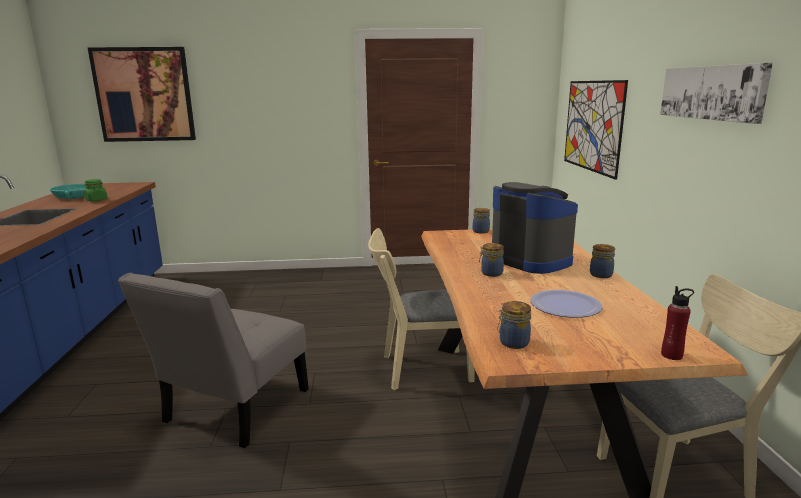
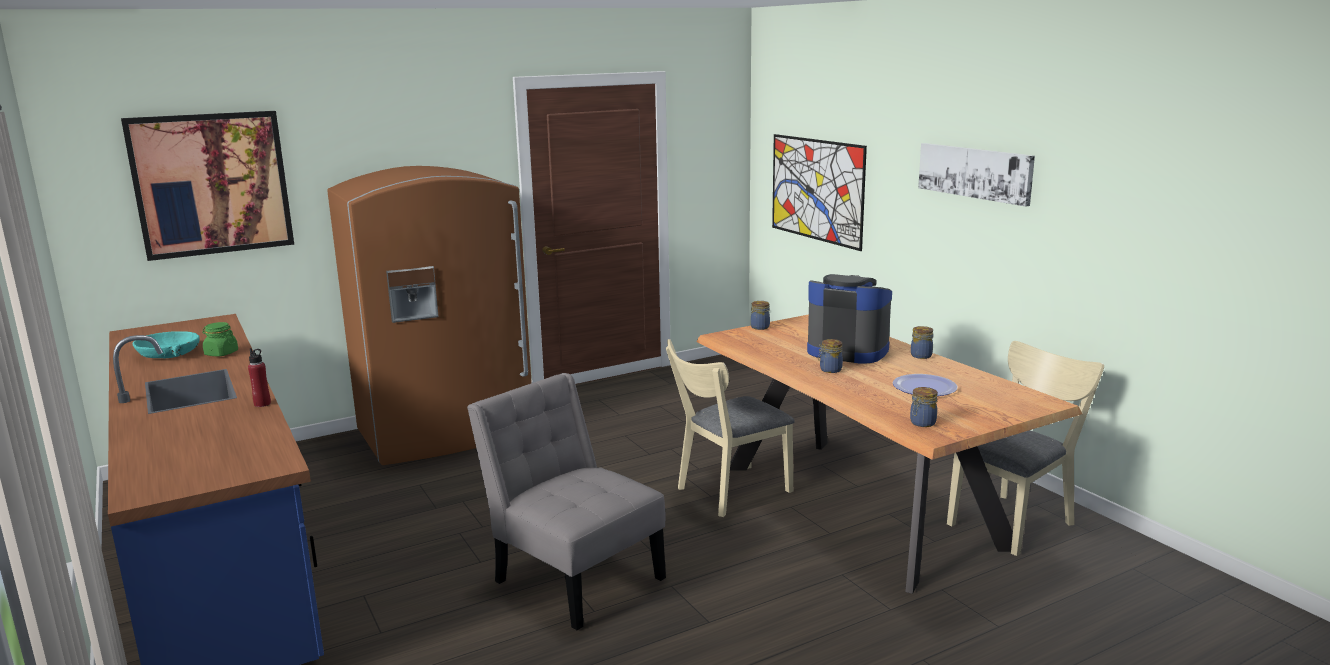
camera: 25 degrees left, 0 degrees up
(232, 410) = (574, 576): grey chair -> grey chair turned 135 degrees clockwise
(281, 283) = (447, 433): none -> brown fridge
(671, 355) = (1033, 409): red bottle -> red bottle (262, 404)

